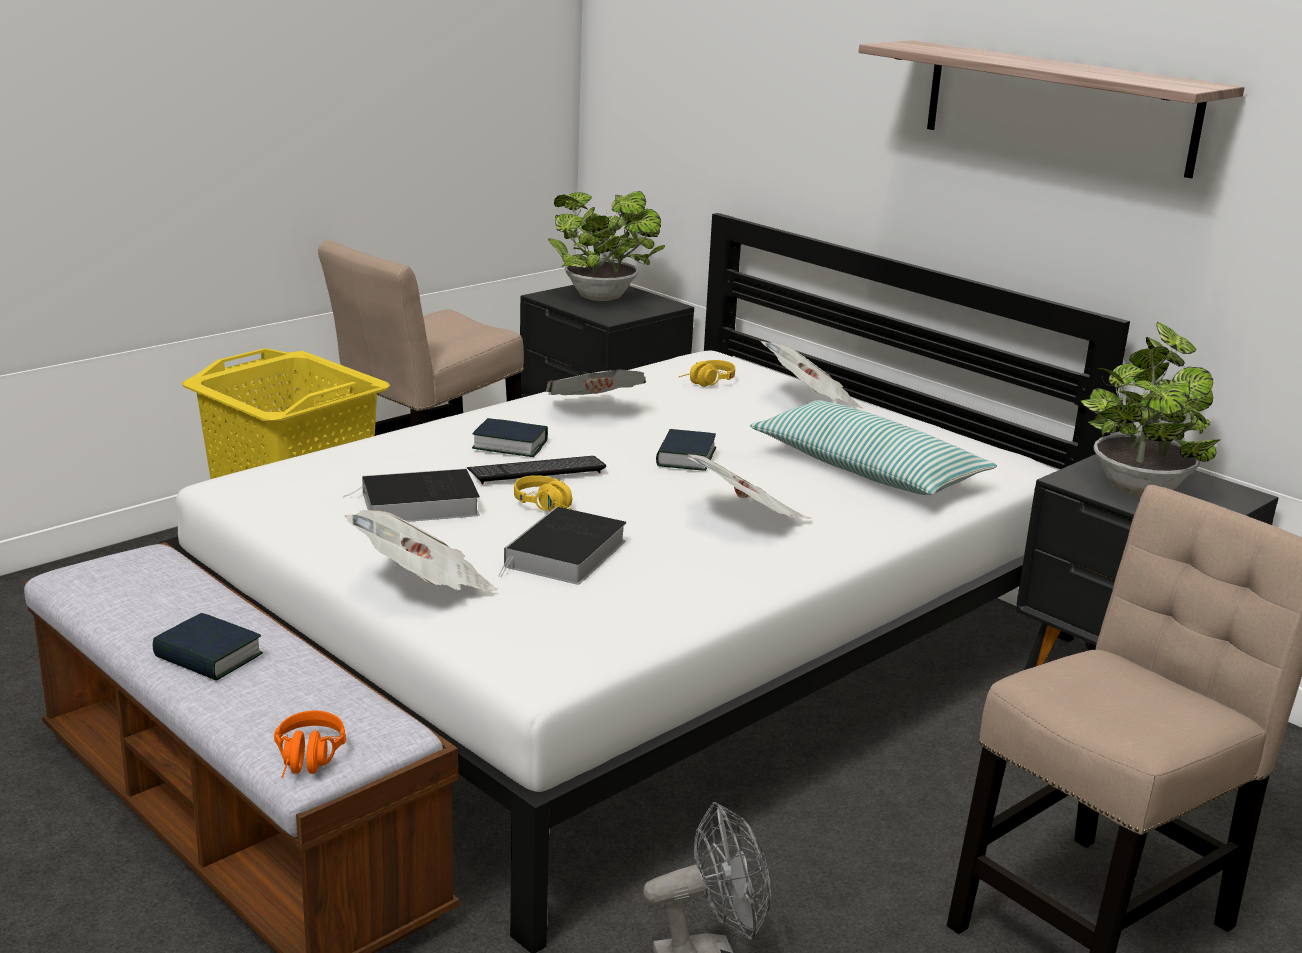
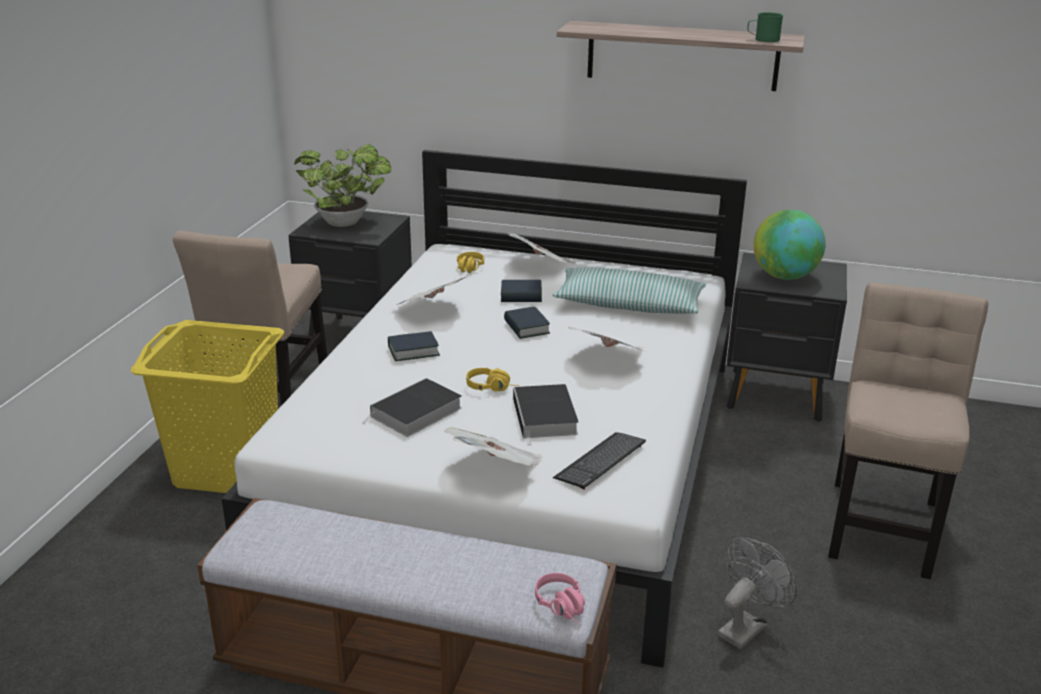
camera: 30 degrees left, 5 degrees up
(208, 656) = (413, 567): book -> book (521, 296)
(308, 762) = (564, 608): orange headphones -> pink headphones
(536, 471) = (454, 365): keyboard -> keyboard (600, 461)
(1138, 486) = (784, 276): potted plant -> globe
(1150, 81) = (763, 39): none -> green mug

